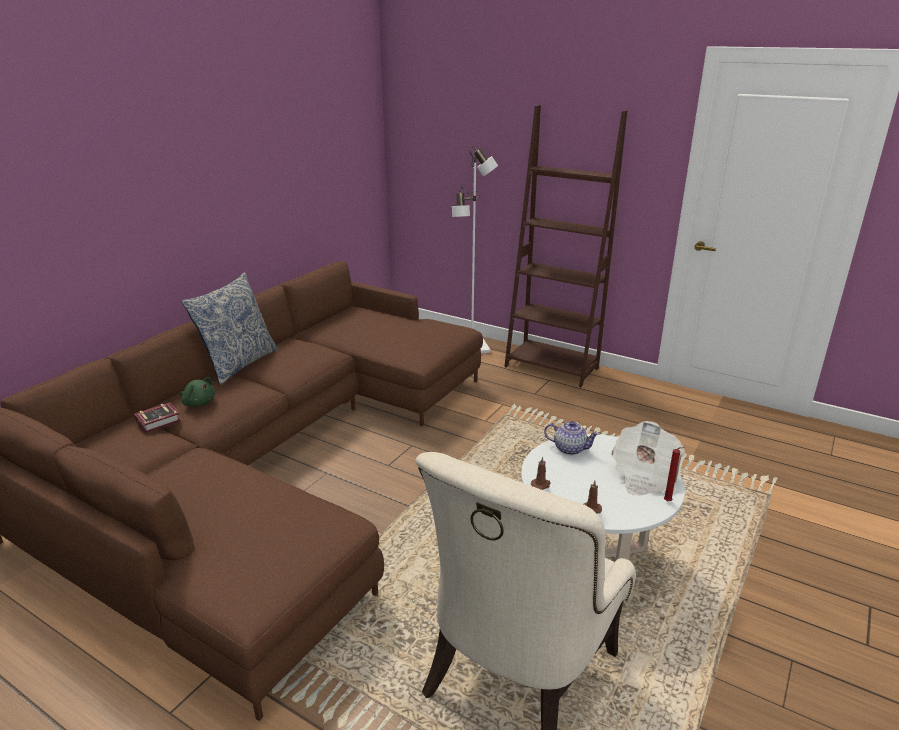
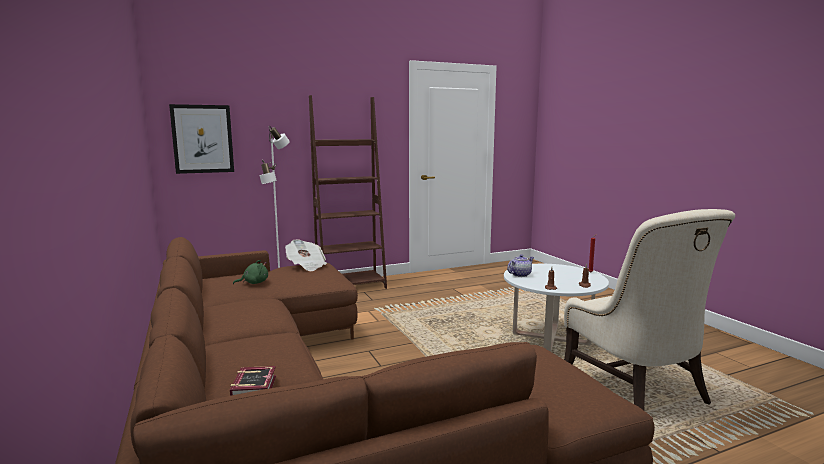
camera: 55 degrees left, 15 degrees down
(198, 403) = (255, 362): green plush toy -> green plush toy (254, 283)
(238, 364) = (208, 333): pillow -> none
(427, 151) = (202, 139): none -> picture
(644, 475) = (563, 270): newspaper -> newspaper (306, 266)

